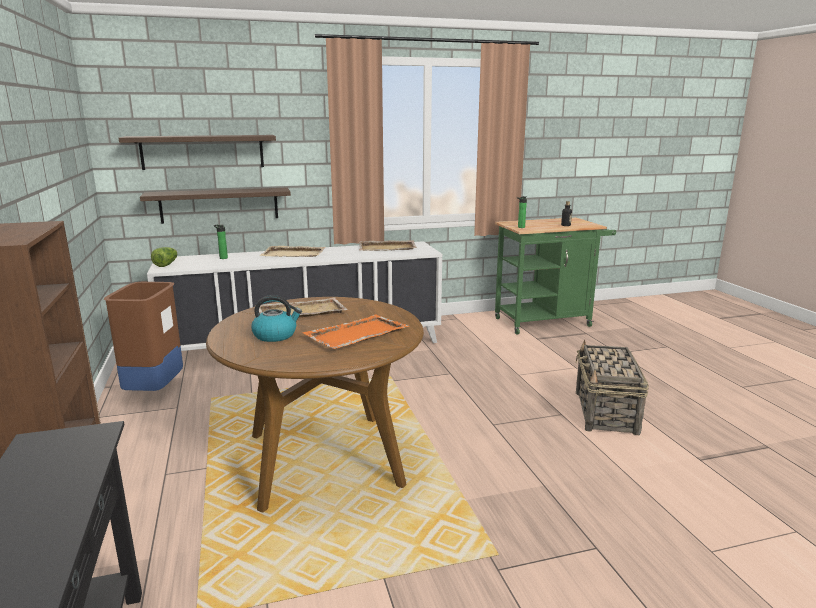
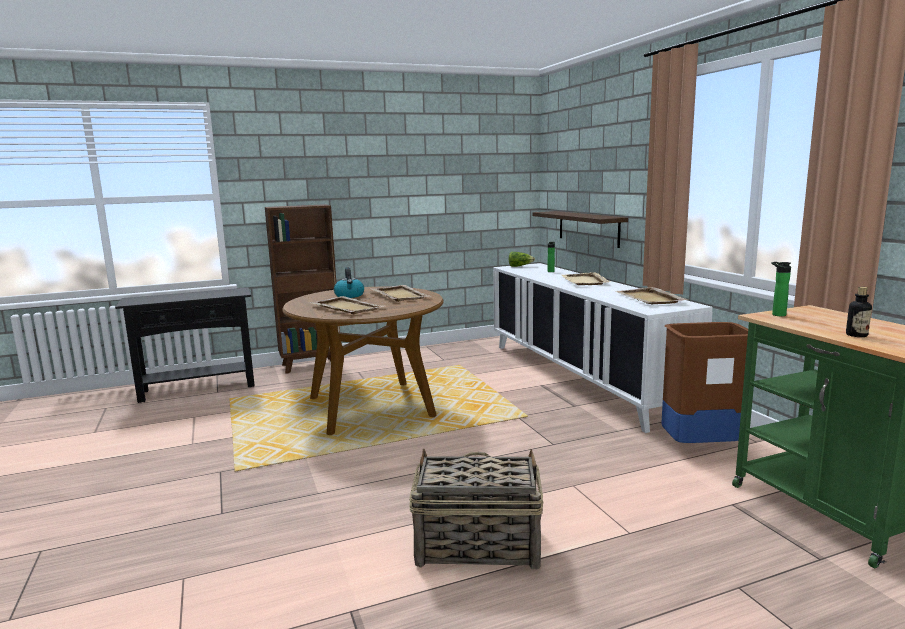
camera: 85 degrees right, 5 degrees down
(154, 390) = (468, 350): brown trash can -> brown trash can (700, 446)
(203, 152) = (583, 179): shelf -> none
(355, 335) = (346, 307): orange tray -> beige tray

